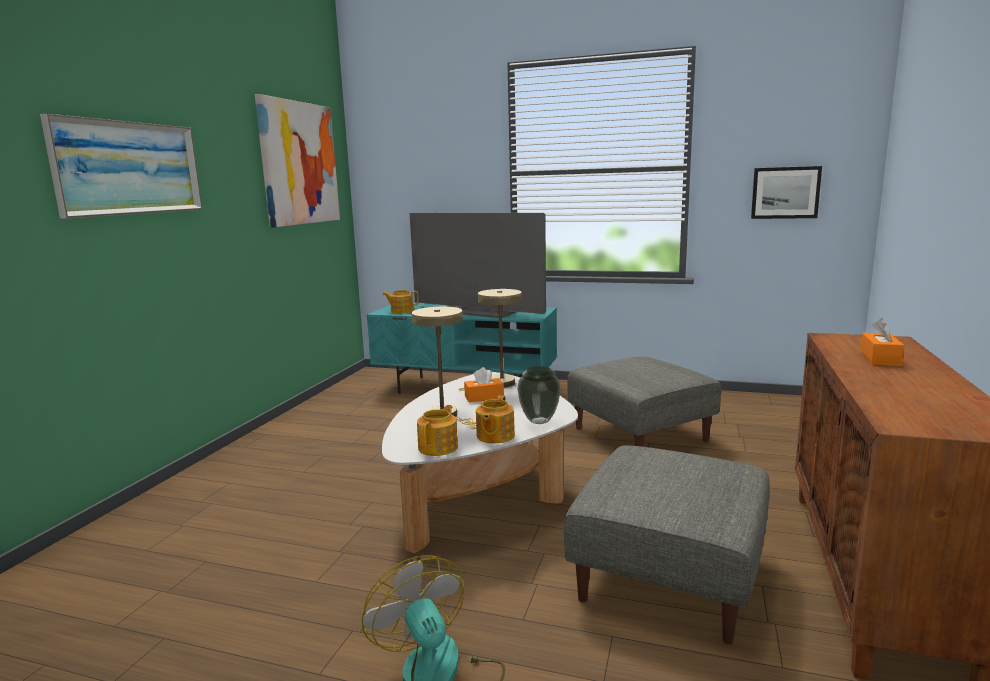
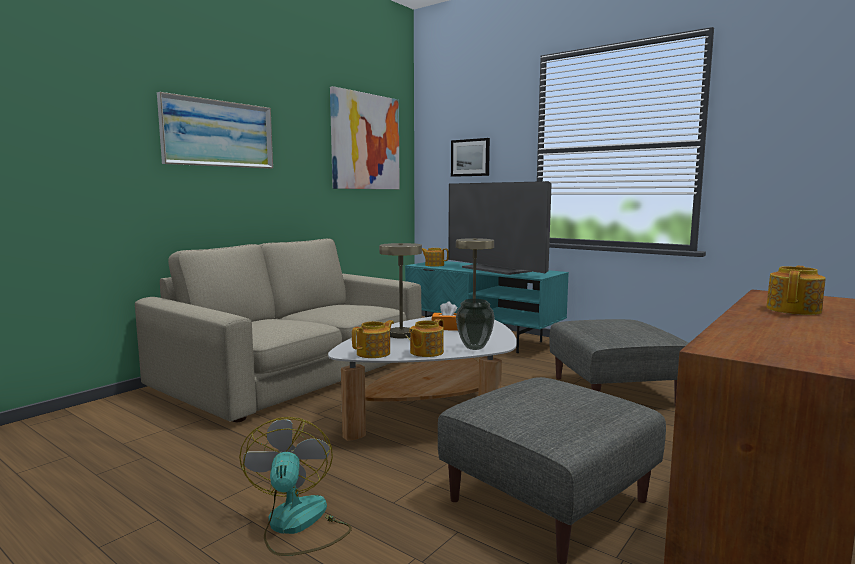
camera: 20 degrees right, 5 degrees down
(278, 472) = (295, 373): none -> beige sofa
(785, 192) = (806, 167): picture -> picture (470, 157)
(880, 359) = (794, 310): orange tissue box -> teapot

